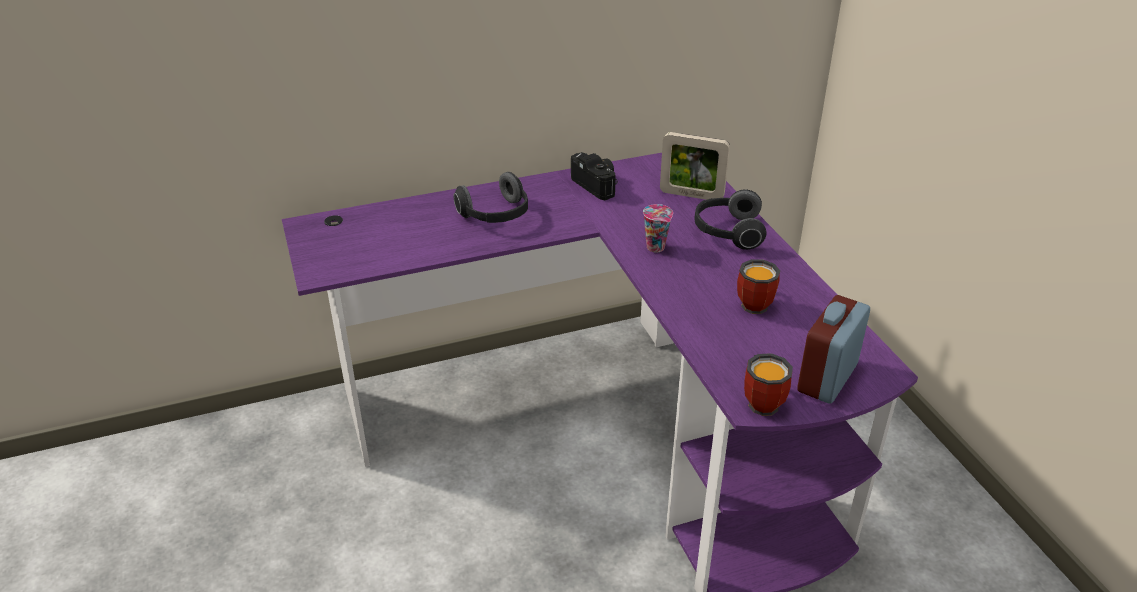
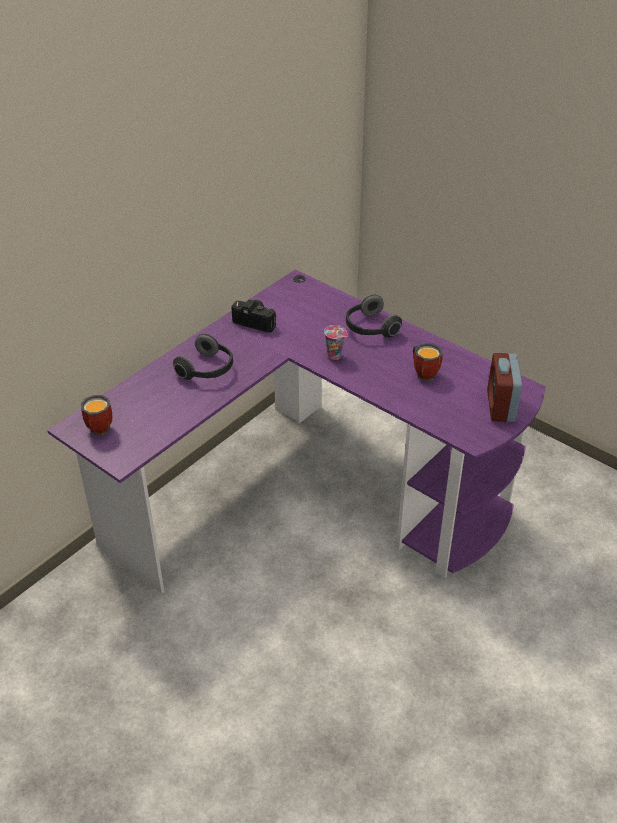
camera: 30 degrees left, 5 degrees up
(691, 195) = (325, 308): picture frame -> none
(764, 400) = (478, 434): mug -> mug (99, 425)

